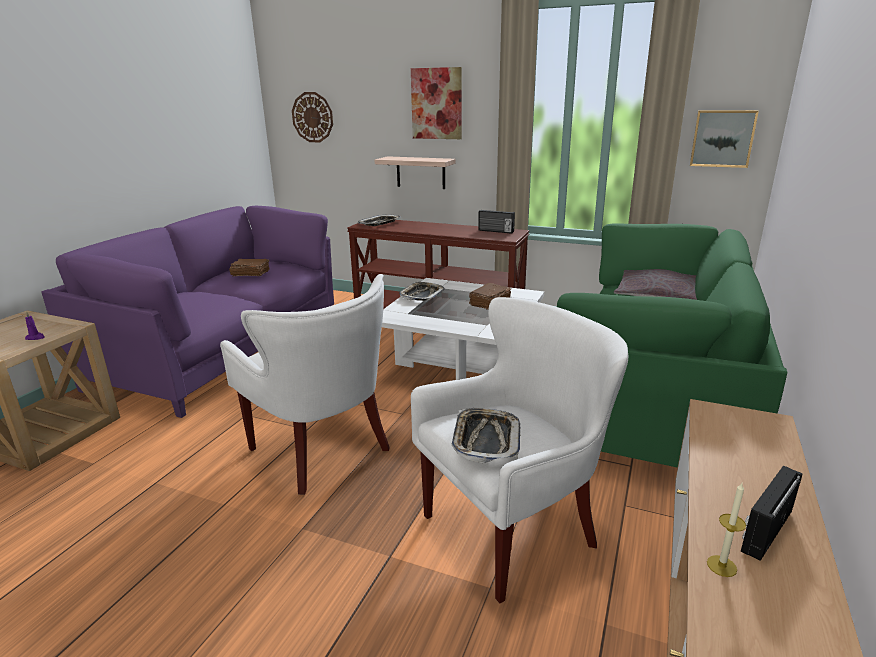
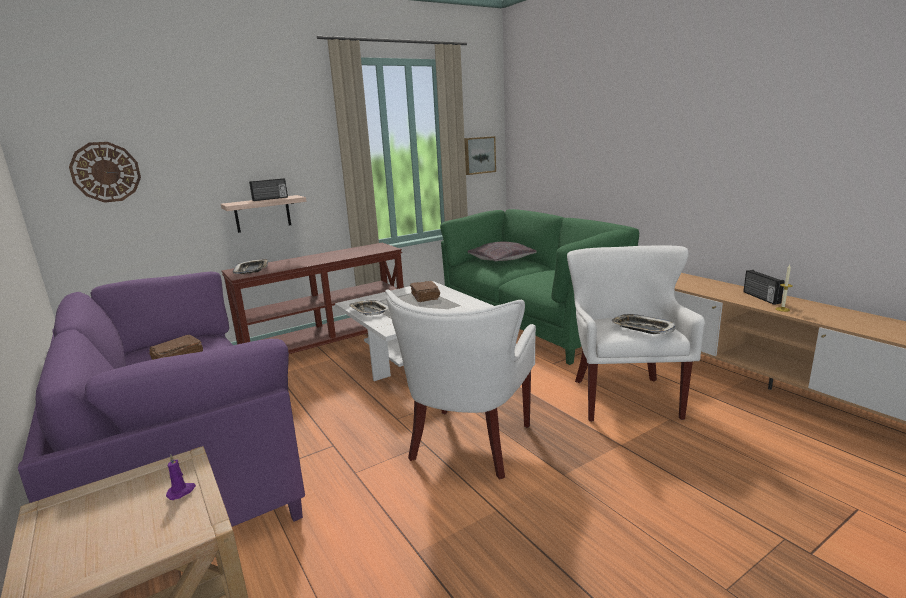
camera: 55 degrees left, 5 degrees down
(321, 452) = (468, 444): white armchair -> white armchair turned 120 degrees clockwise
(437, 104) = (271, 146): picture -> none
(495, 231) = (365, 248): radio -> radio (270, 199)

